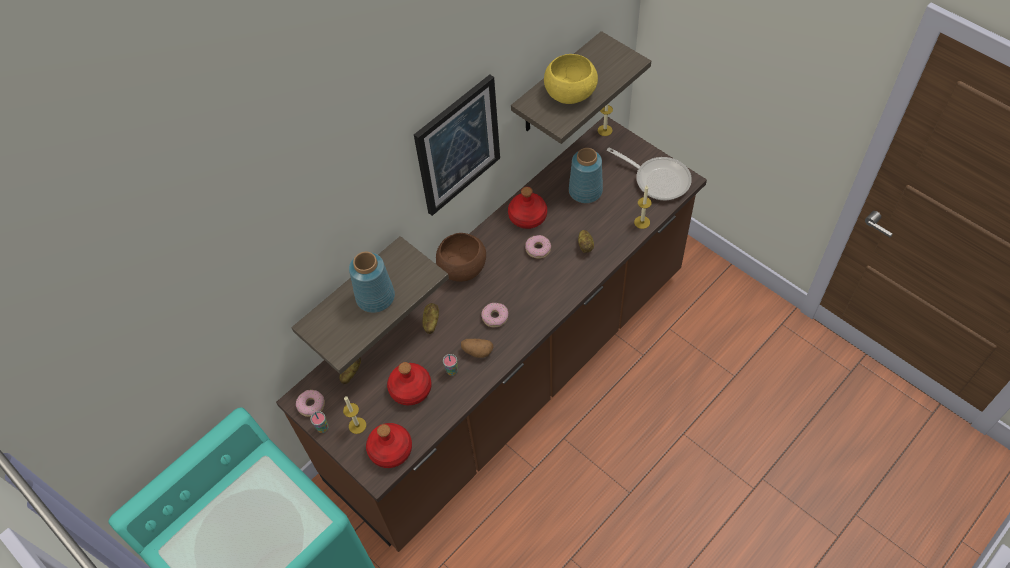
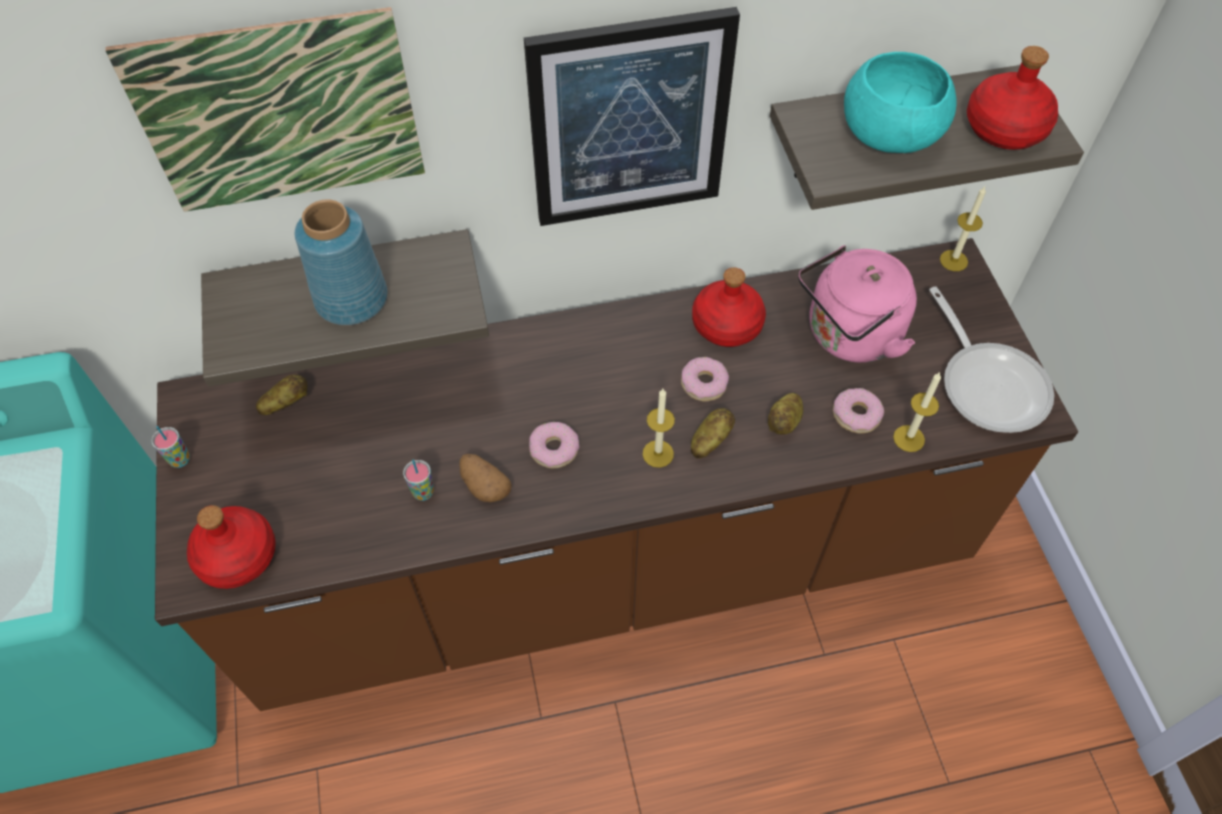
camera: 30 degrees right, 0 degrees up
(311, 405) = (195, 417): donut -> donut (856, 415)
(323, 225) = (280, 114): none -> picture
(357, 425) = (226, 487): candle -> candle (658, 453)
(410, 389) = (343, 480): red bottle -> red bottle (1004, 127)
(431, 322) = (455, 399): potato -> potato (709, 440)
(462, 266) = (568, 343): brown bowl -> none
(571, 92) = (892, 133): yellow bowl -> turquoise bowl
(584, 191) = (849, 336): blue vase -> pink kettle

